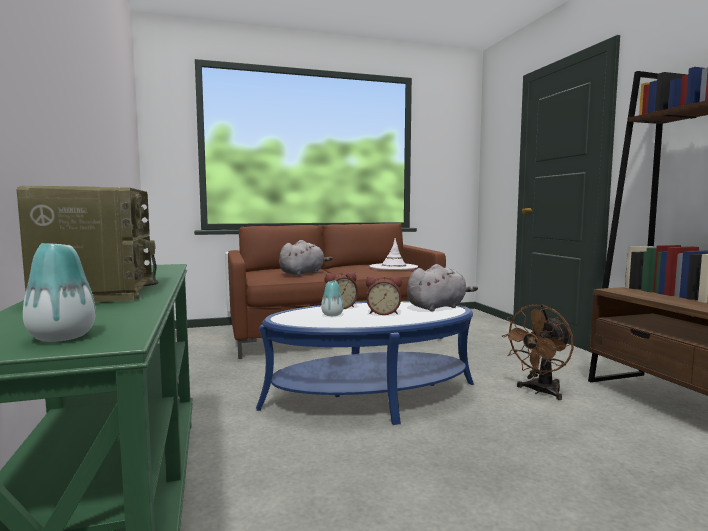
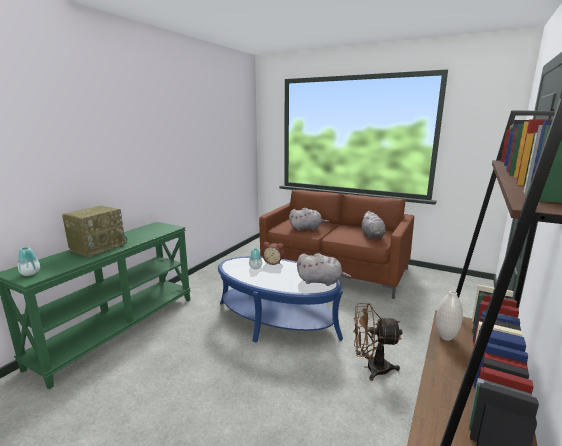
camera: 45 degrees right, 10 degrees up
(383, 313) = (280, 275): alarm clock -> none
(393, 267) = (372, 236): white hat -> grey plush toy
(649, 296) = (446, 337): none -> white vase

